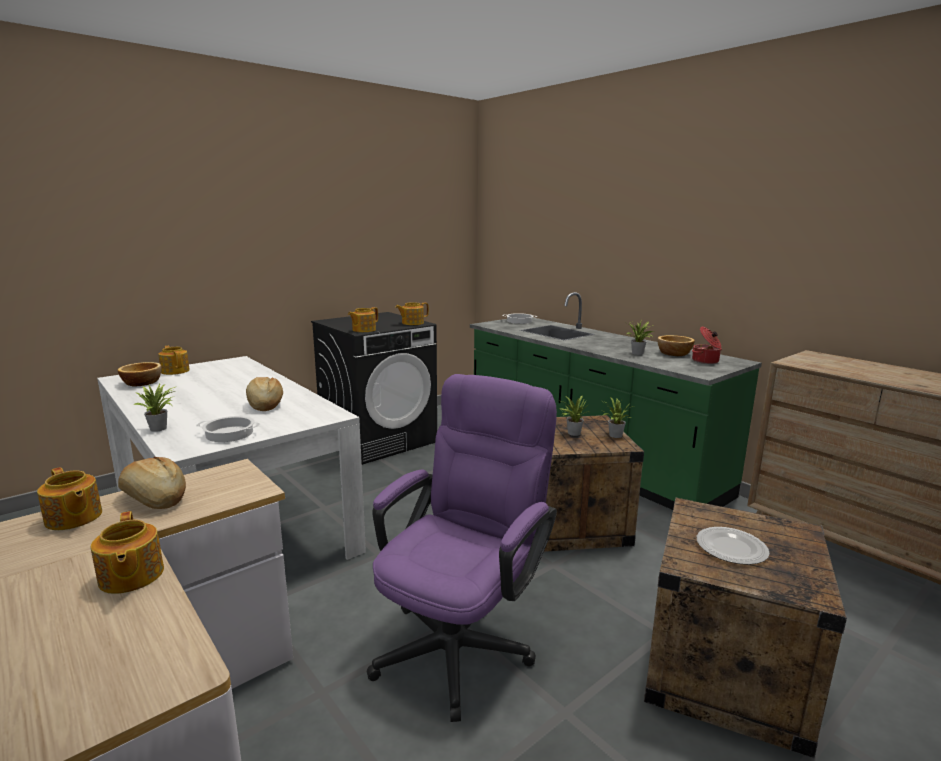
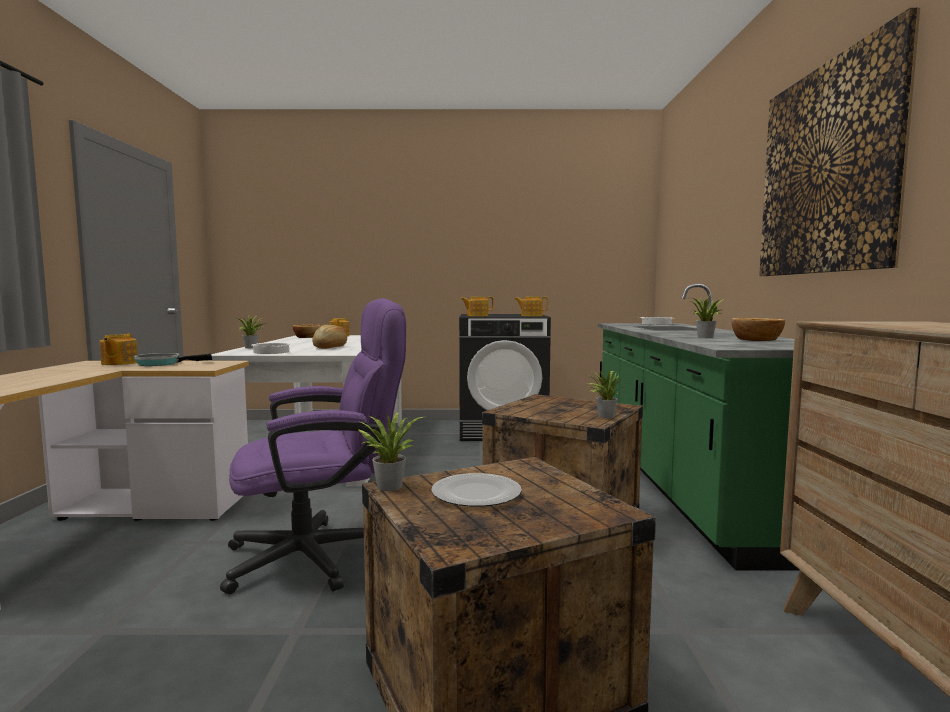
camera: 40 degrees right, 10 degrees down
(130, 577) = (65, 377): teapot -> none
(154, 499) = (162, 363): bread -> frying pan
(572, 433) = (563, 408): potted plant -> potted plant (388, 485)
(706, 361) = (779, 344): cooking pot -> none
(715, 229) = (827, 169): none -> picture

